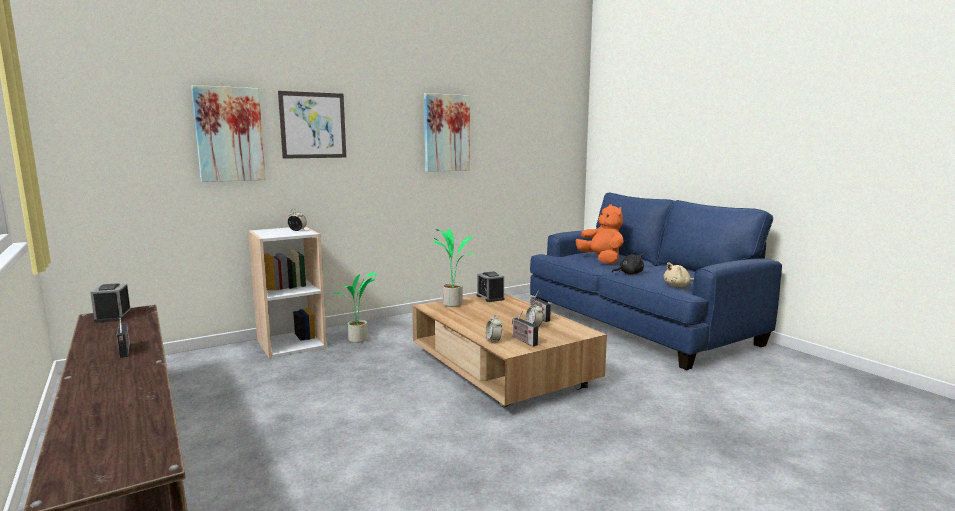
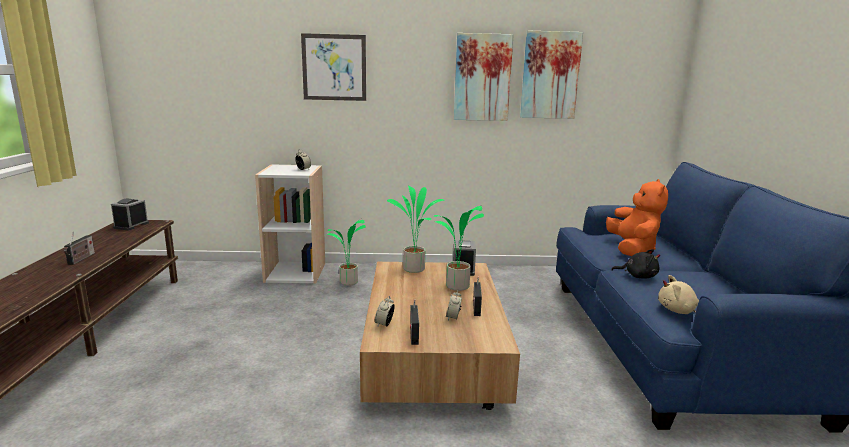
camera: 30 degrees right, 5 degrees up
(229, 134) = (257, 75): picture -> picture (550, 75)
(505, 308) = (457, 287): none -> potted plant

